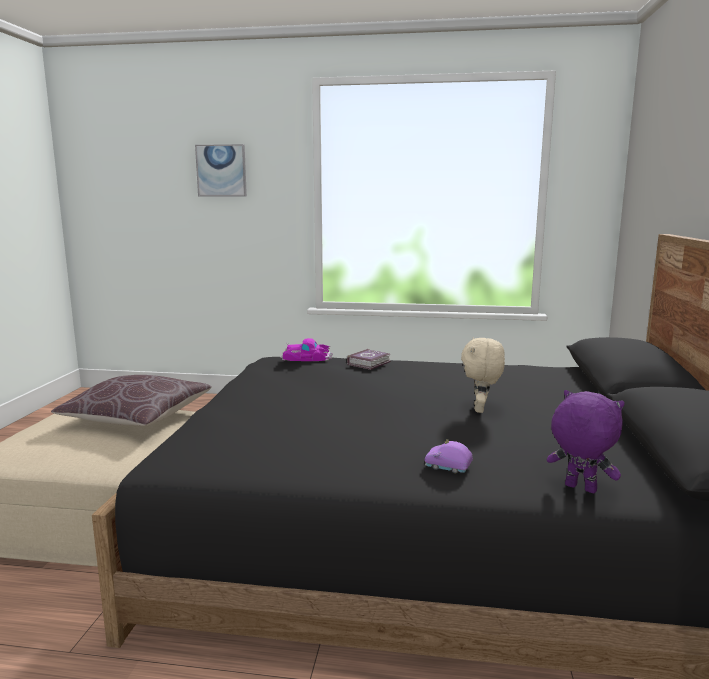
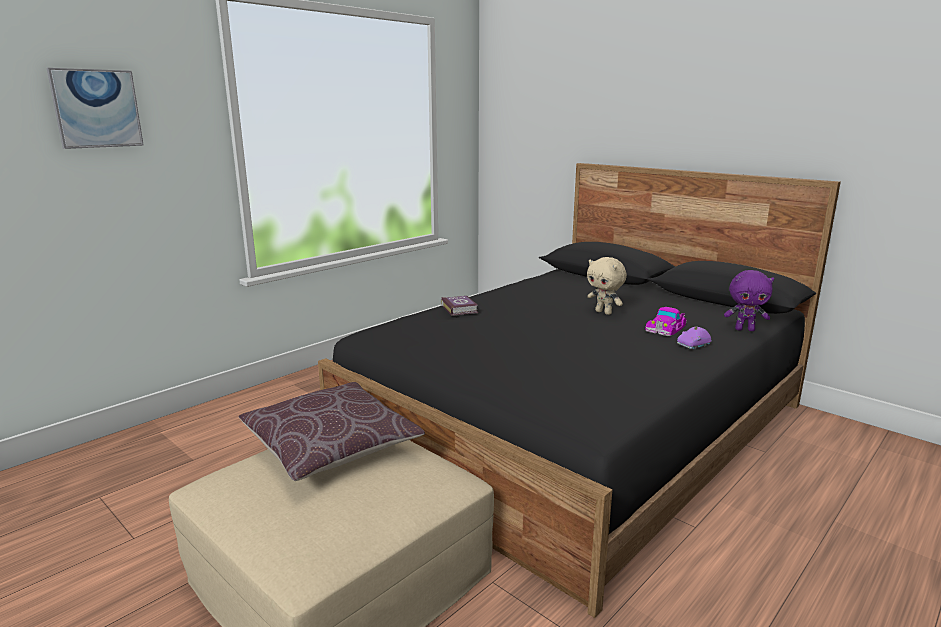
camera: 55 degrees left, 5 degrees up
(306, 357) = (413, 321): toy car -> toy car (666, 327)
(579, 489) = (745, 329): purple plush toy -> purple plush toy turned 150 degrees counterclockwise

